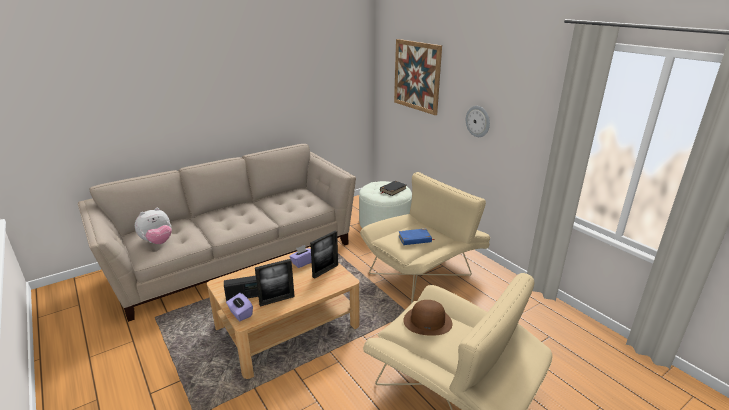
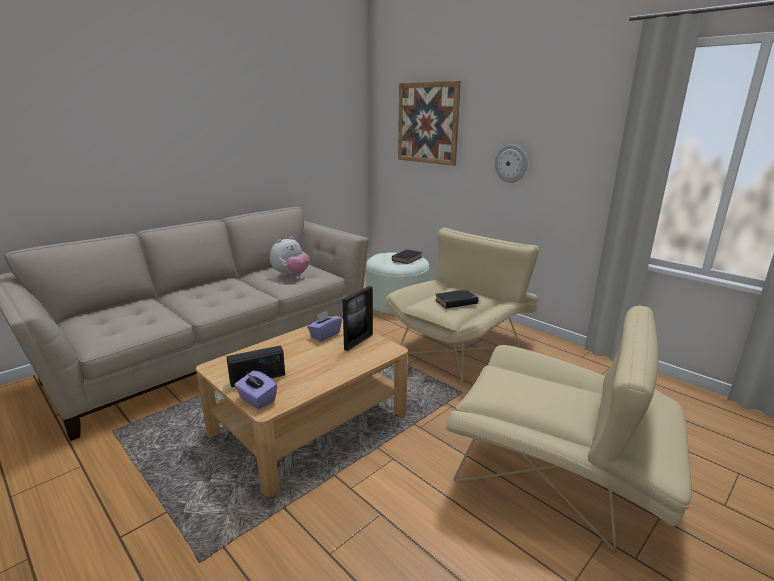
camera: 10 degrees left, 5 degrees down
(157, 242) = (113, 325): plush toy -> plush toy (291, 275)
(277, 300) = (305, 379): picture frame -> none
(415, 239) = (456, 302): blue book -> black book
(427, 321) = (518, 384): brown hat -> none

